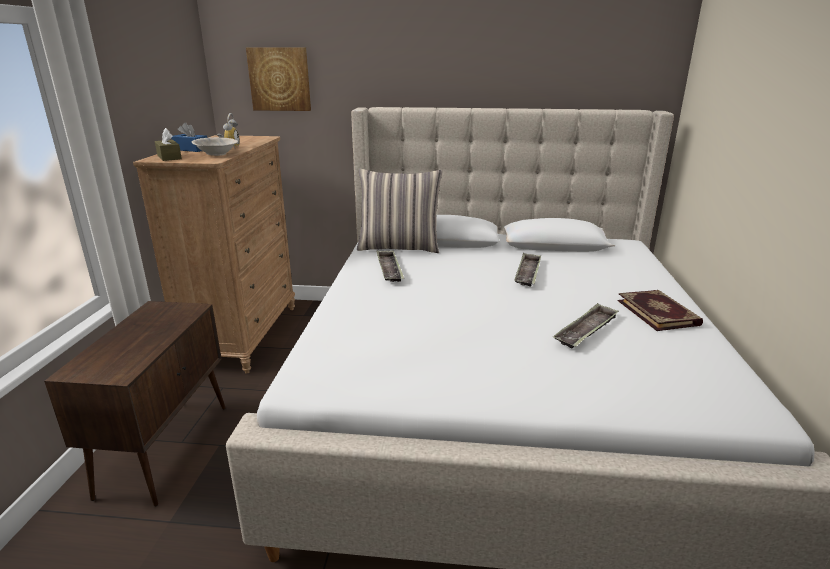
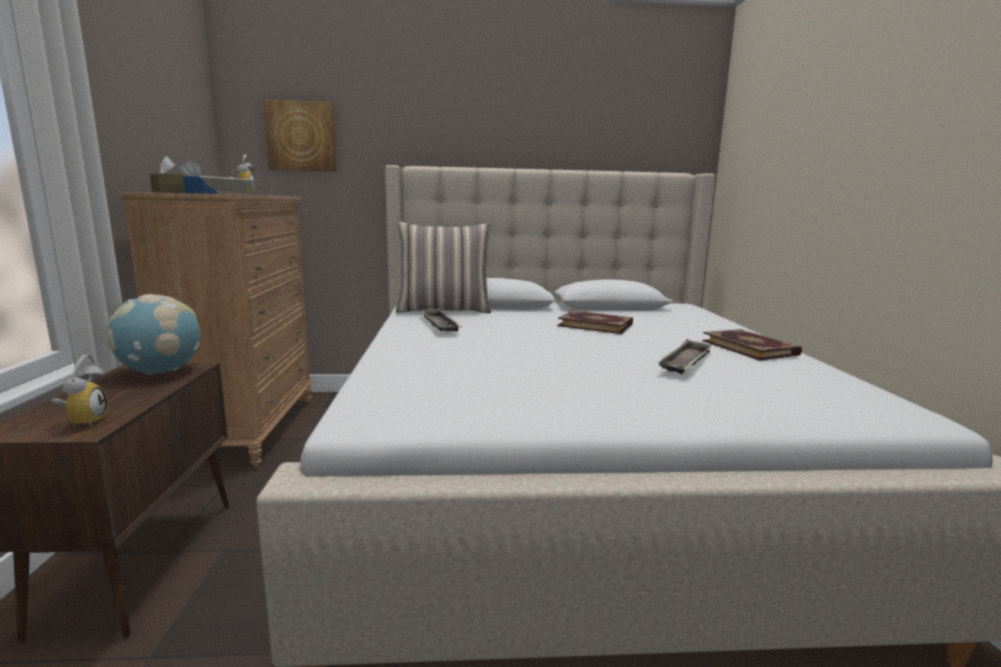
camera: 10 degrees left, 10 degrees down
(118, 365) = (84, 422): none -> alarm clock
(170, 314) = (161, 372): none -> globe
(528, 273) = (595, 325): tray -> book

